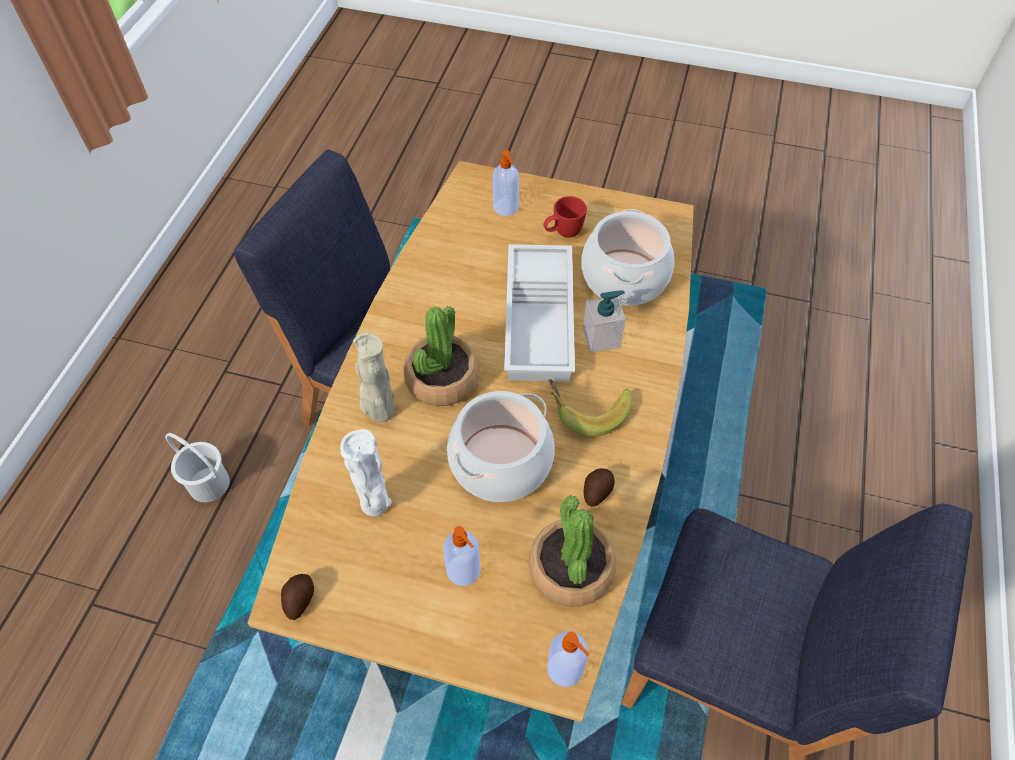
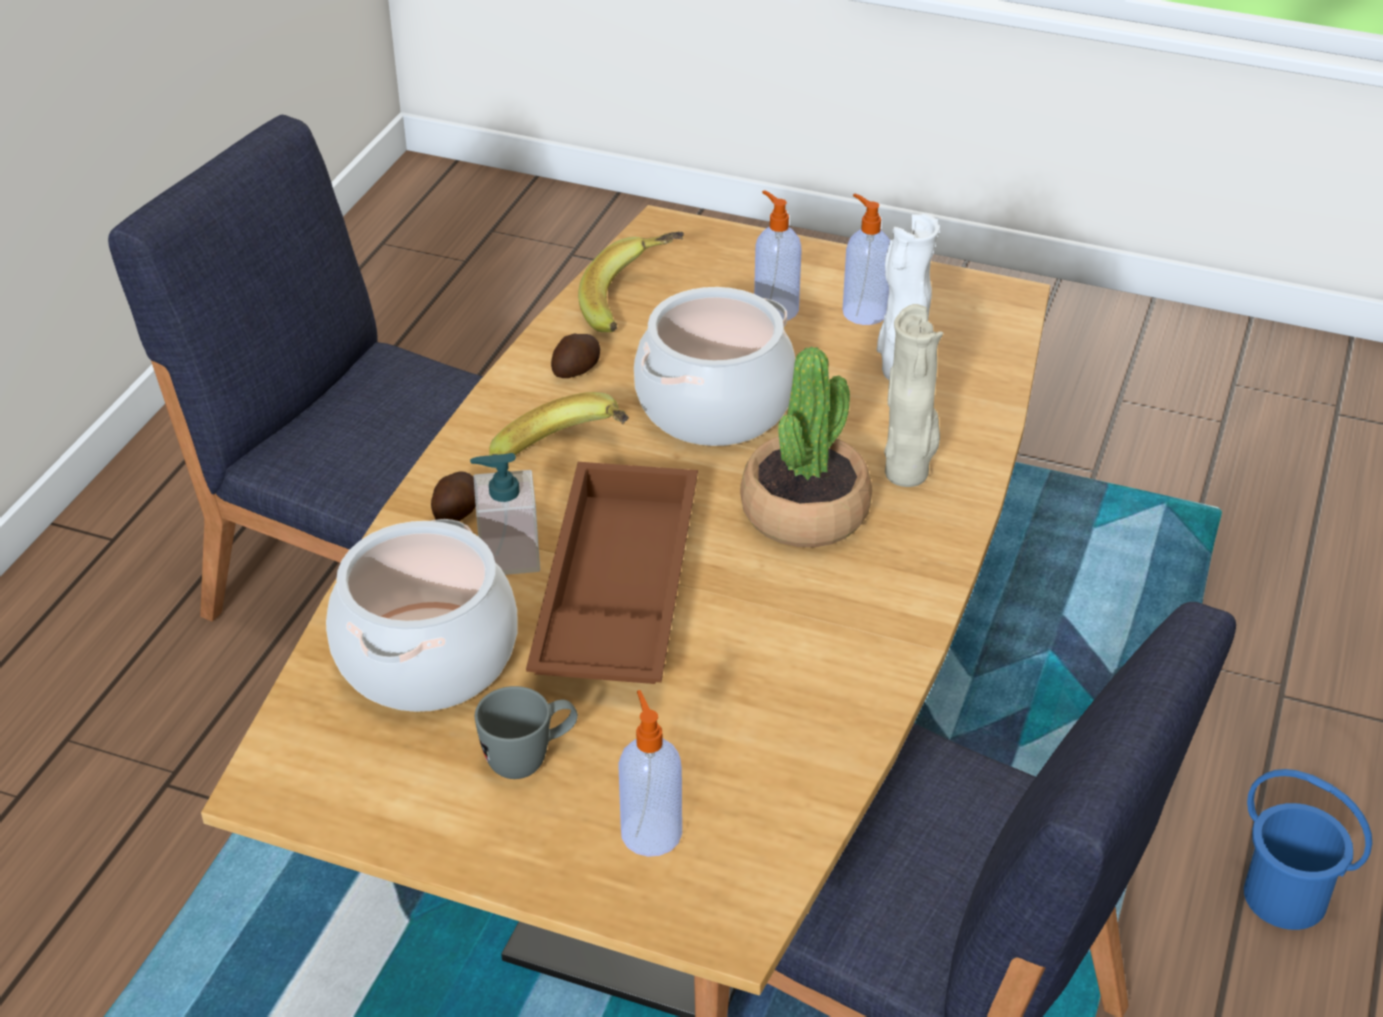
camera: 175 degrees left, 15 degrees down
(208, 484) = (1285, 895): white bucket -> blue bucket
(299, 599) = (989, 297): potato -> potato (458, 512)
(541, 319) = (613, 592): white tray -> brown tray
(563, 233) = (530, 759): red mug -> grey mug
(566, 670) = (658, 233): soap dispenser -> soap dispenser (863, 312)
(570, 569) = (634, 304): potted plant -> banana

